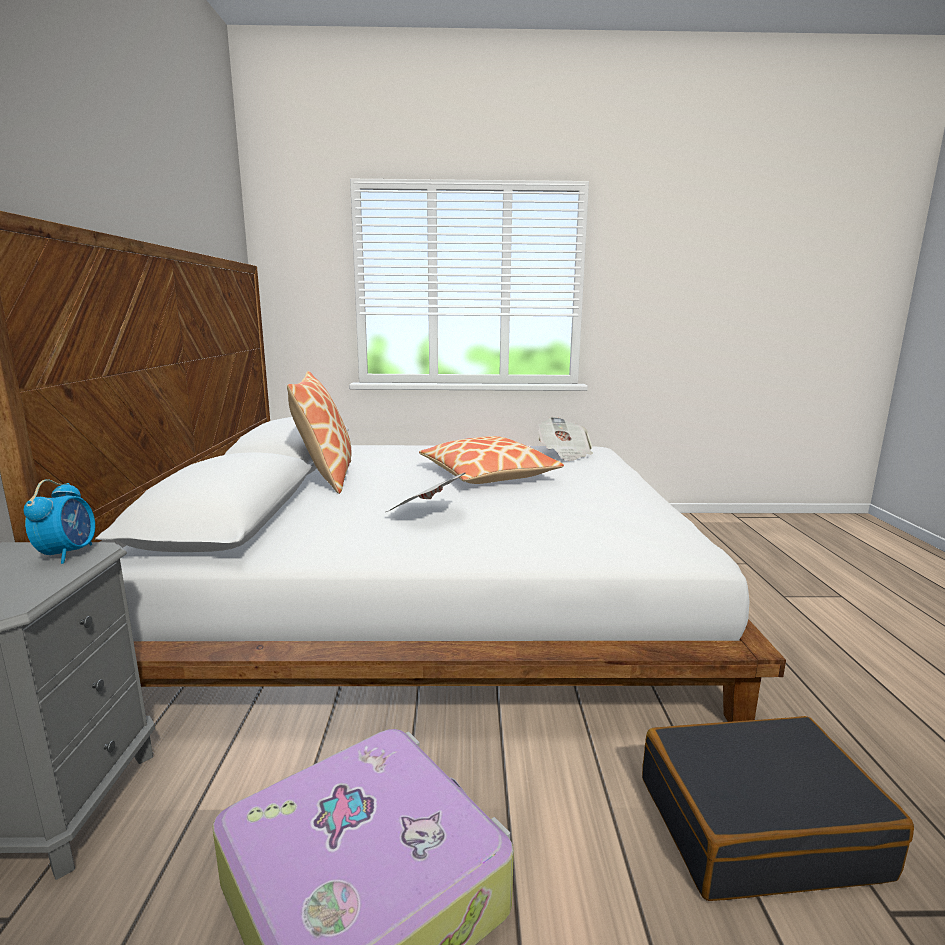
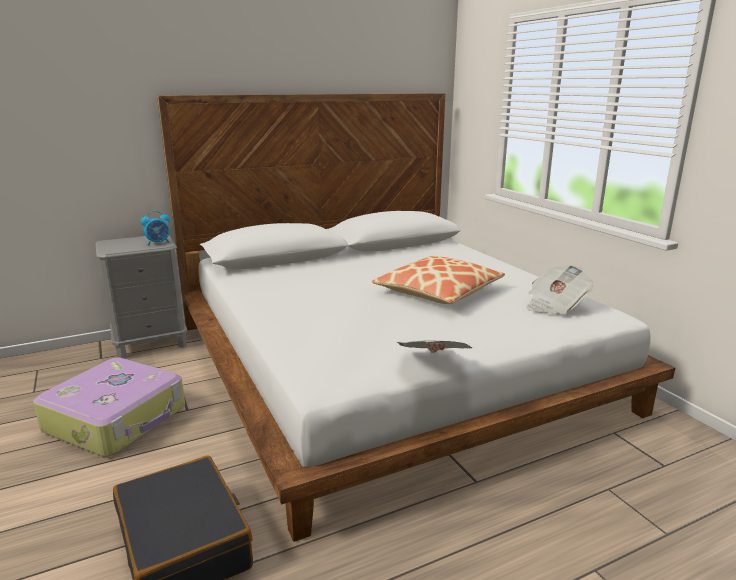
camera: 65 degrees right, 5 degrees up
(325, 477) = (370, 256): pillow -> none
(425, 513) = (320, 292): newspaper -> newspaper (433, 364)

